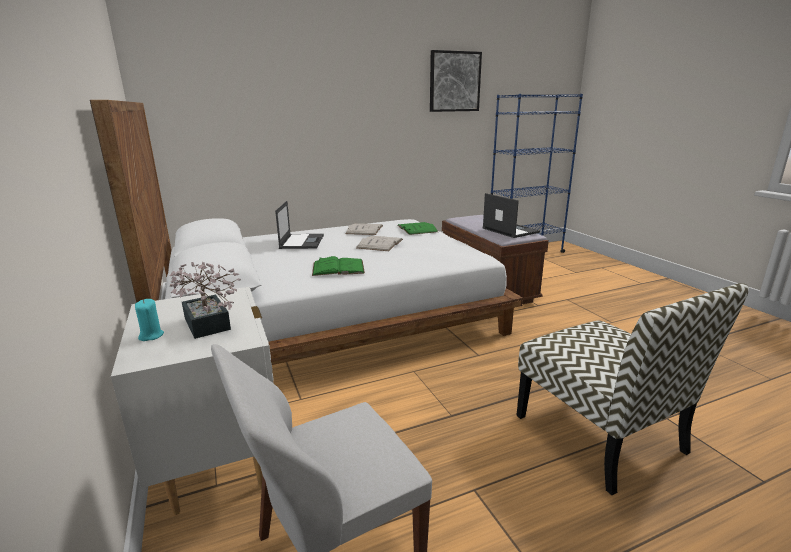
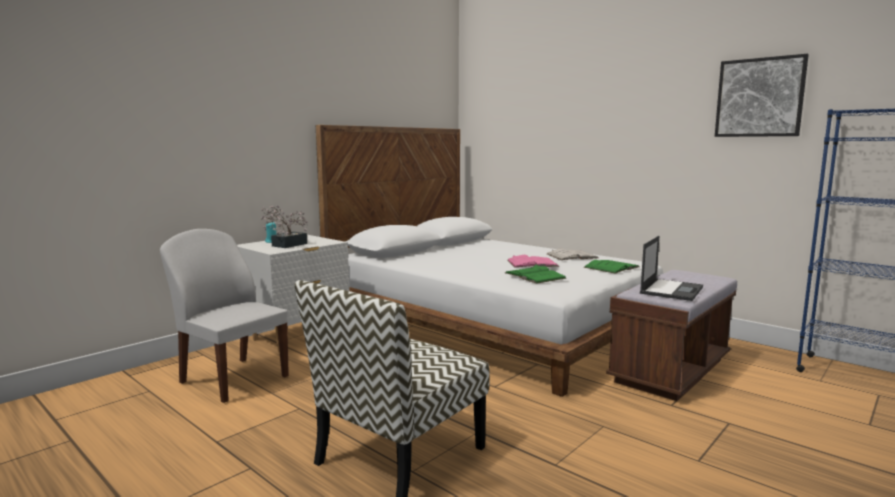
camera: 65 degrees right, 10 degrees down
(302, 241) = (504, 249): laptop -> none
(338, 268) = (455, 264): green book -> green book (534, 275)
(380, 243) = (532, 263): white book -> pink book

